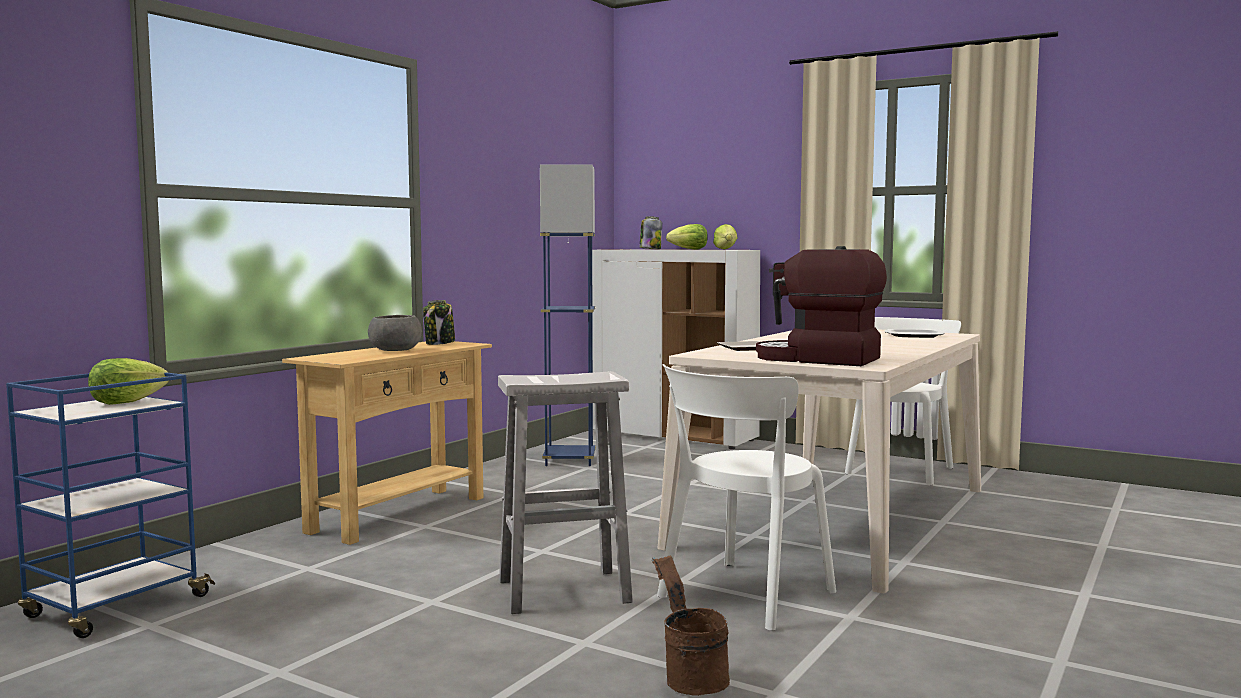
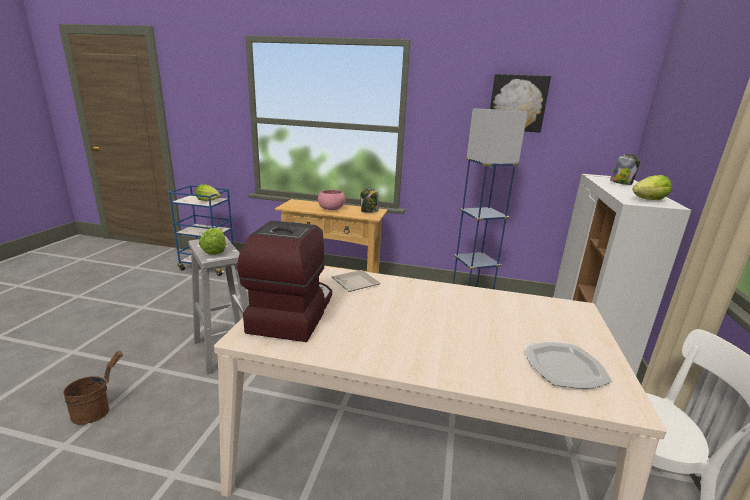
camera: 70 degrees right, 15 degrees up
(395, 350) = (331, 208): grey bowl -> pink bowl
(527, 163) = (517, 103): none -> picture
(689, 249) = (619, 191): lettuce -> lettuce (214, 251)
(742, 596) = (215, 416): white chair -> none

